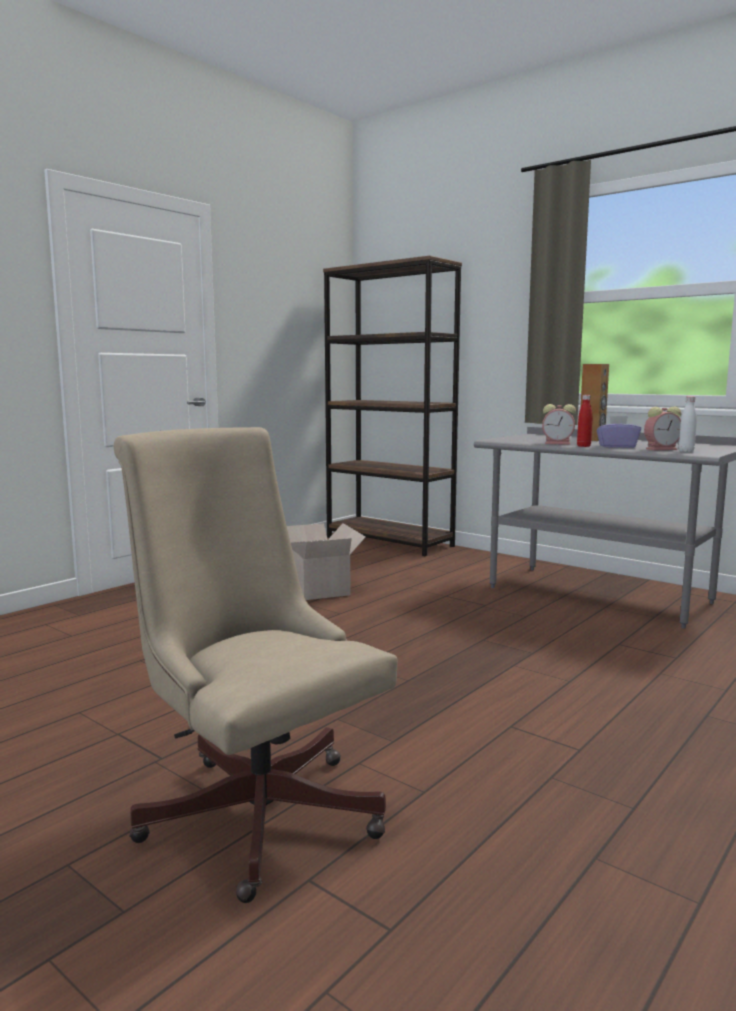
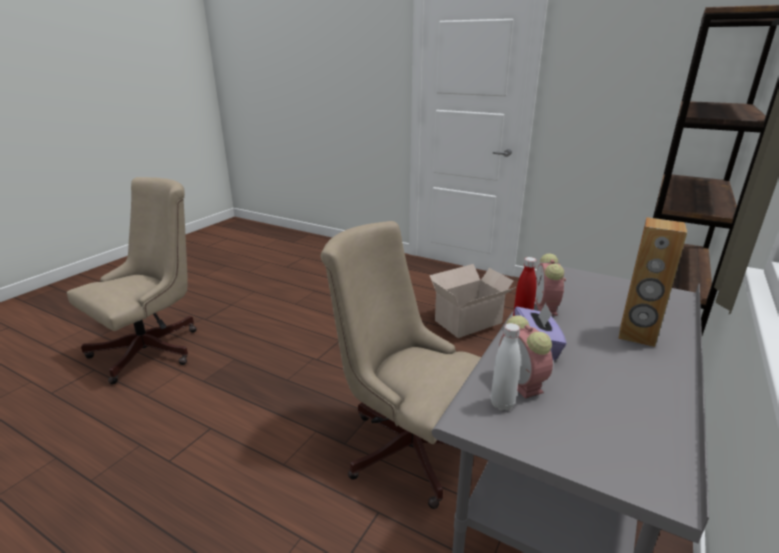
camera: 80 degrees right, 15 degrees up
(530, 629) = (405, 444): none -> beige office chair

